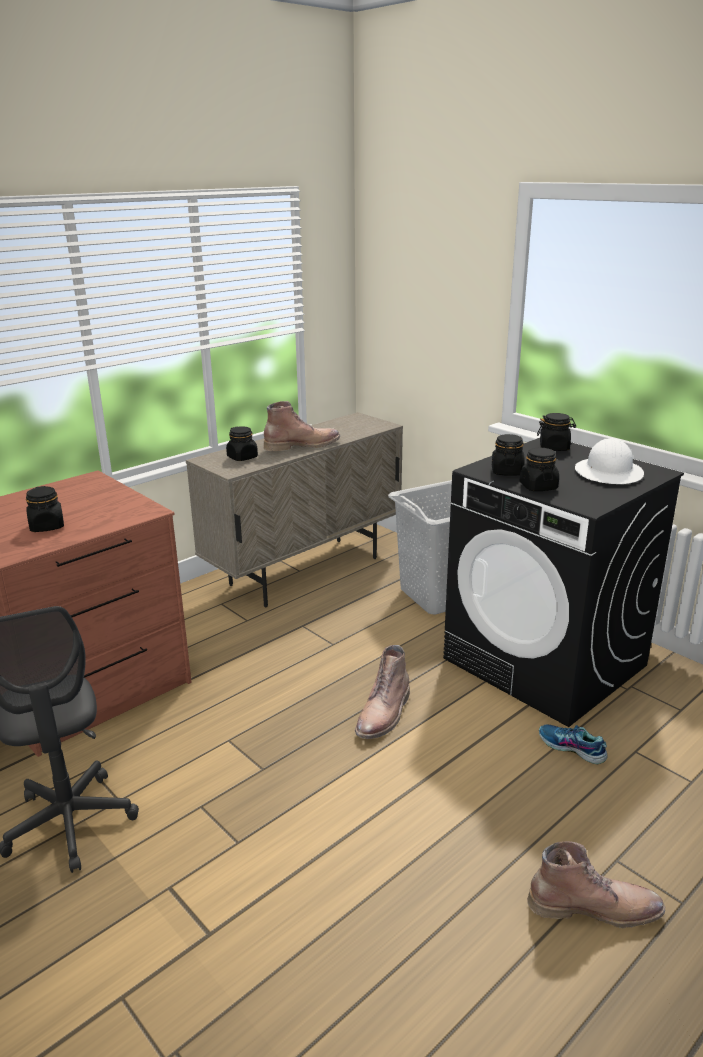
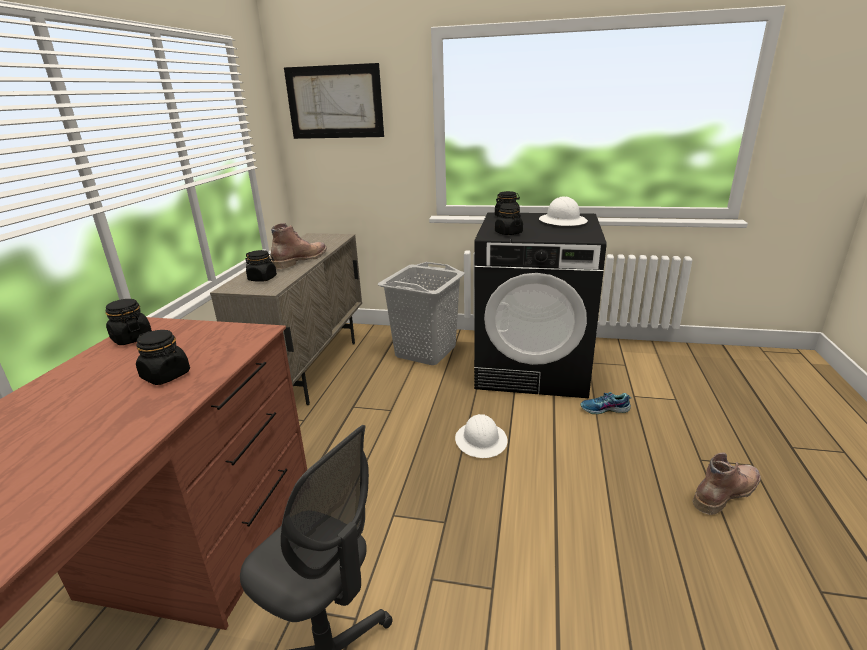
camera: 35 degrees left, 0 degrees up
(384, 714) = (481, 440): brown boot -> white hard hat
(411, 262) = (334, 102): none -> picture
(538, 486) = (542, 236): black jar -> black jar (132, 338)

